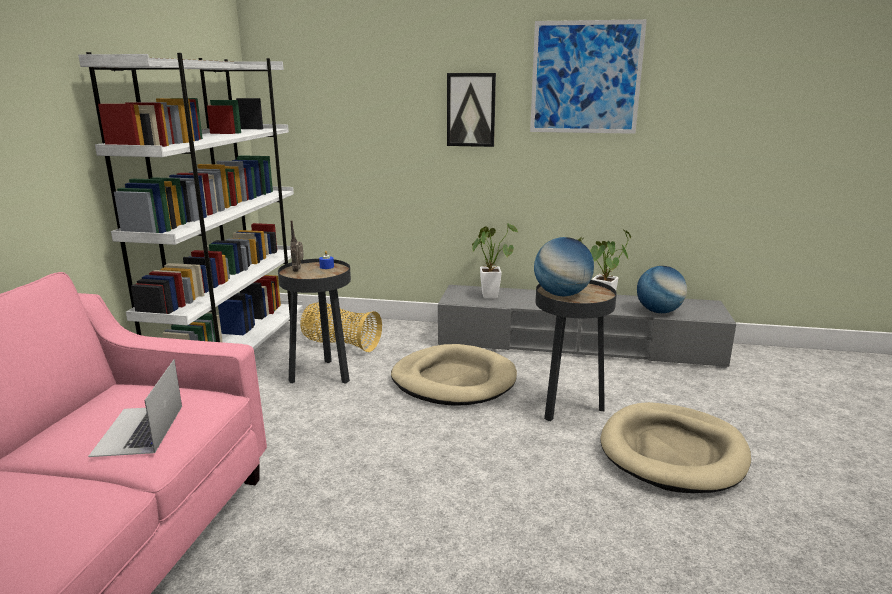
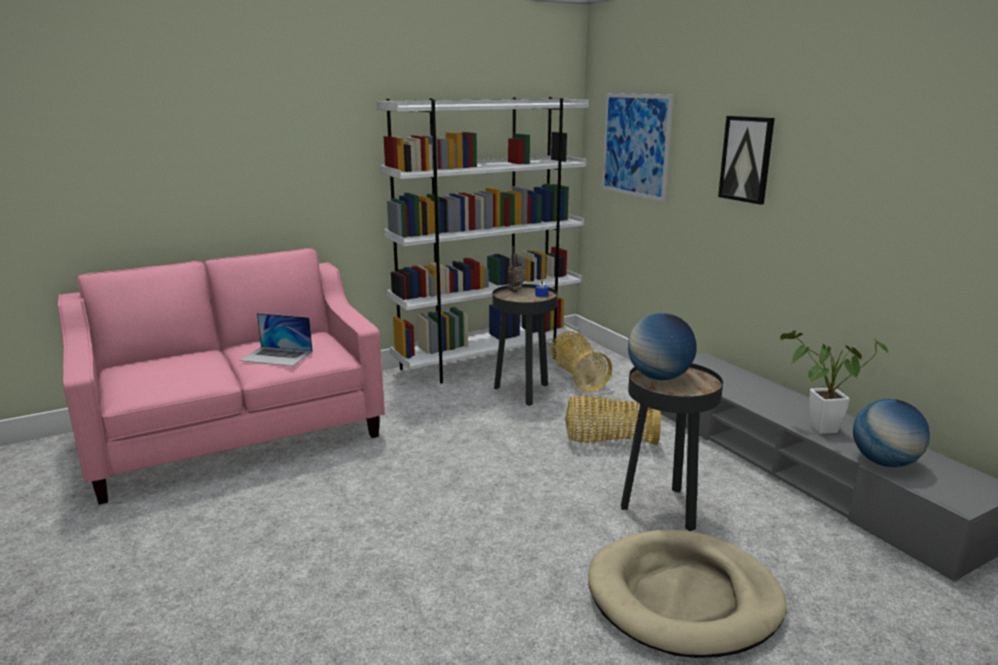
camera: 50 degrees right, 0 degrees up
(139, 430) = (277, 356): laptop -> laptop turned 120 degrees counterclockwise
(453, 380) = (609, 441): beige dog bed -> basket
(489, 295) = (721, 374): potted plant -> none
(585, 78) = (871, 129): picture -> picture (635, 145)

